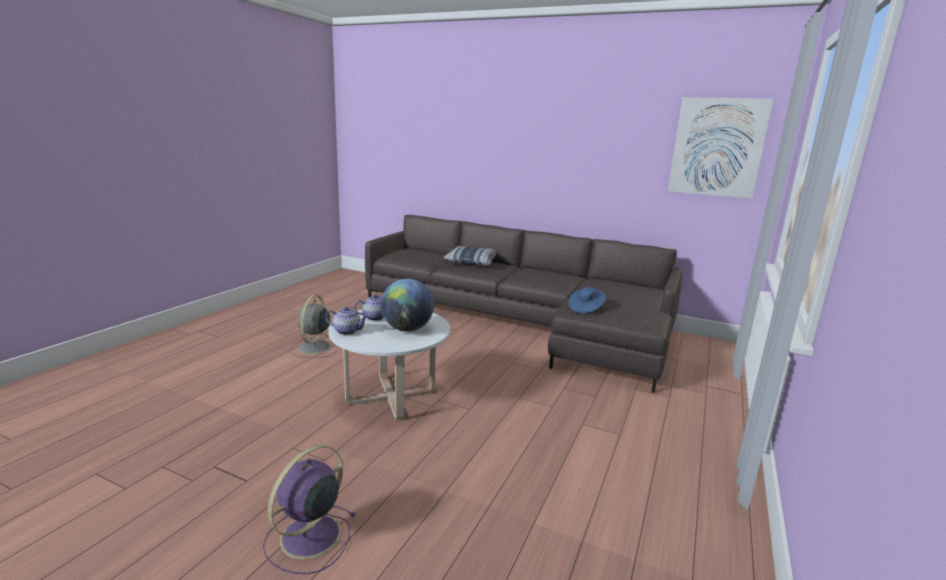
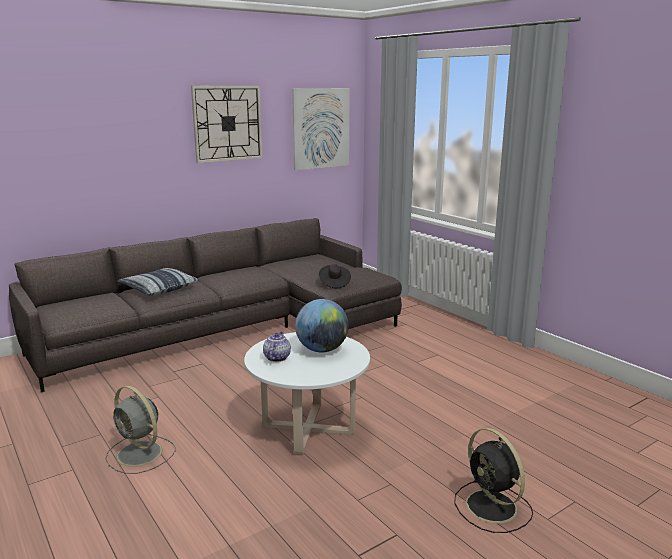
camera: 60 degrees left, 0 degrees up
(308, 537) = (493, 508): purple fan -> black fan
(348, 331) = (301, 375): teapot -> none
(585, 308) = (334, 283): blue hat -> black hat
(595, 131) = (227, 123): none -> wall clock

